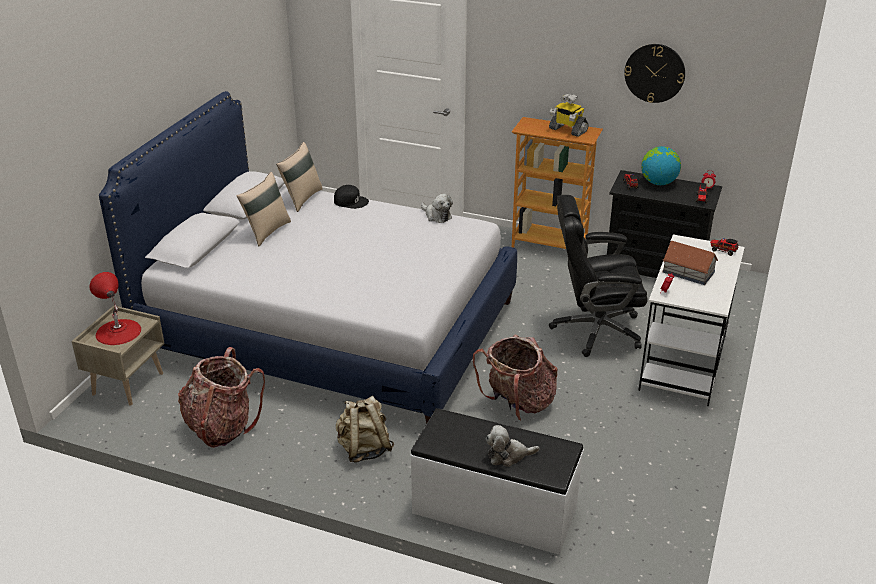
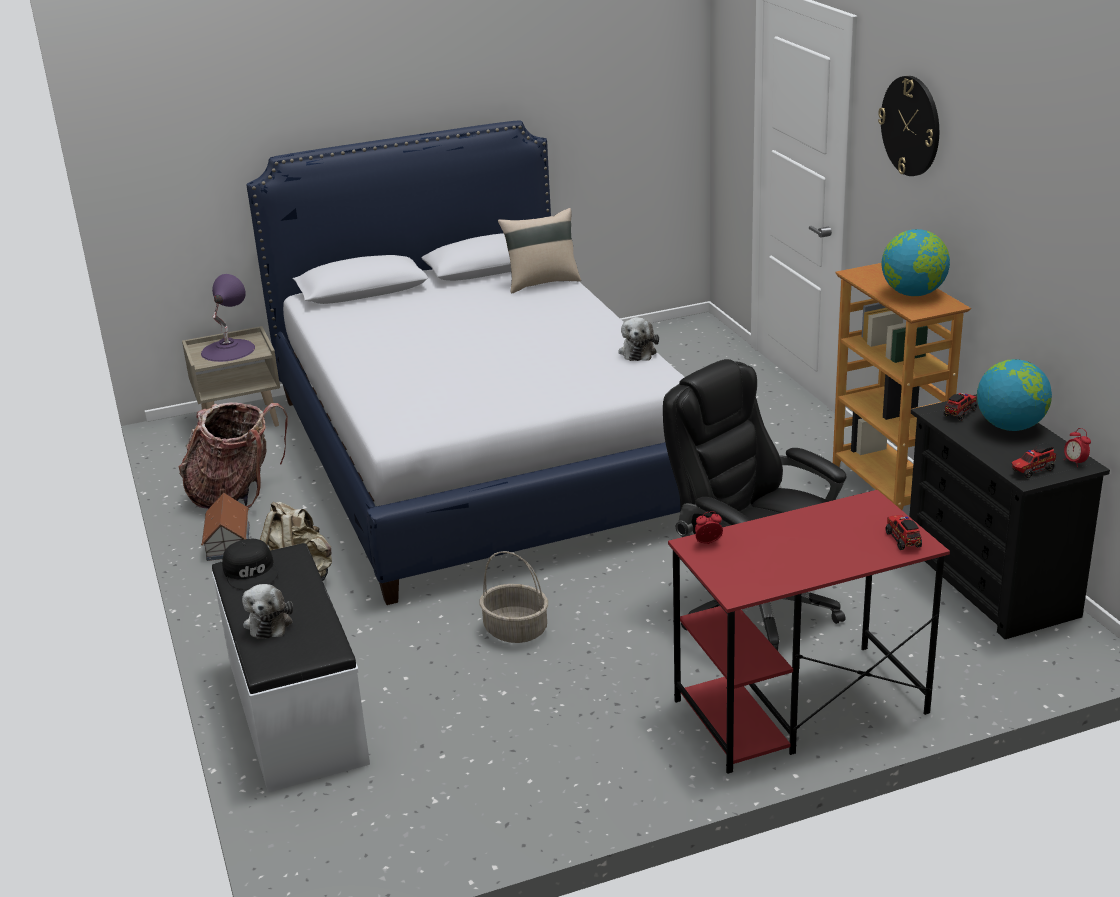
camera: 50 degrees right, 5 degrees down
(118, 332) = (227, 350): red table lamp -> purple table lamp
(266, 231) = (446, 300): beige pillow -> none
(351, 201) = (582, 303): black cap -> black cap (251, 572)
(508, 455) = (269, 622): plush toy -> plush toy turned 135 degrees counterclockwise
(518, 403) = (515, 630): backpack -> basket
(567, 130) = (913, 294): toy robot -> globe
(654, 73) = (1039, 225): wall clock -> wall clock (911, 126)
(683, 362) = (798, 707): white desk -> red desk
(688, 272) = (791, 539): toy house -> toy house (228, 543)

